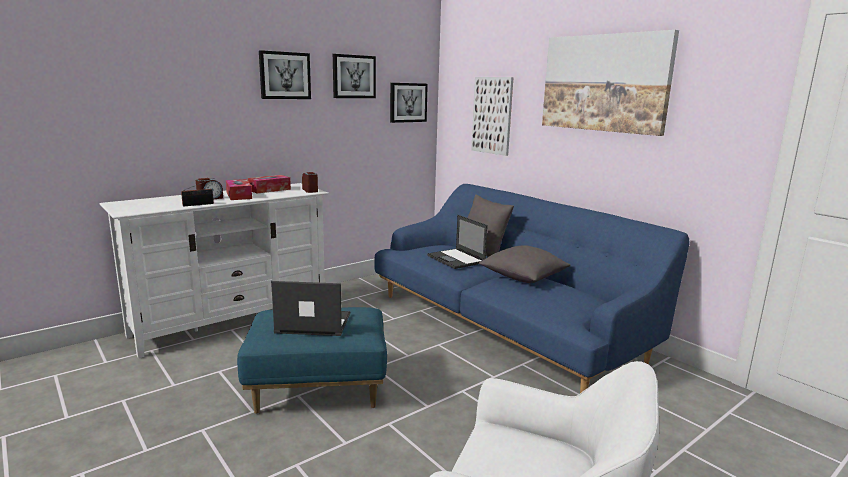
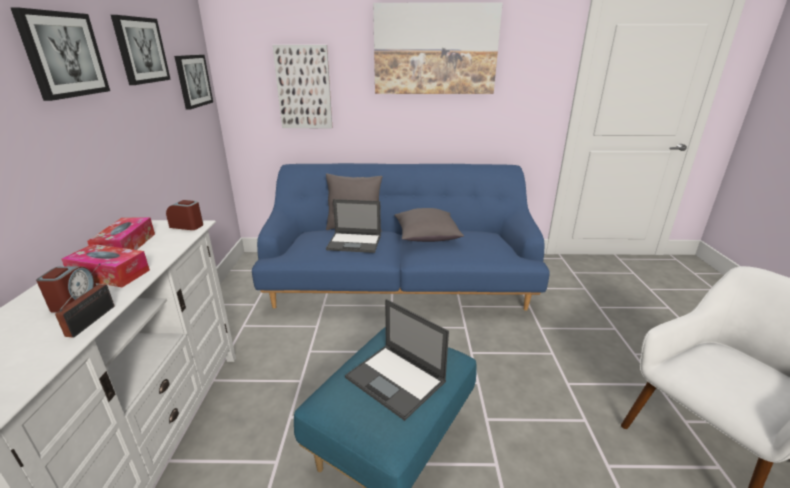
camera: 50 degrees left, 10 degrees up
(312, 323) = (396, 380): laptop -> laptop turned 90 degrees counterclockwise

